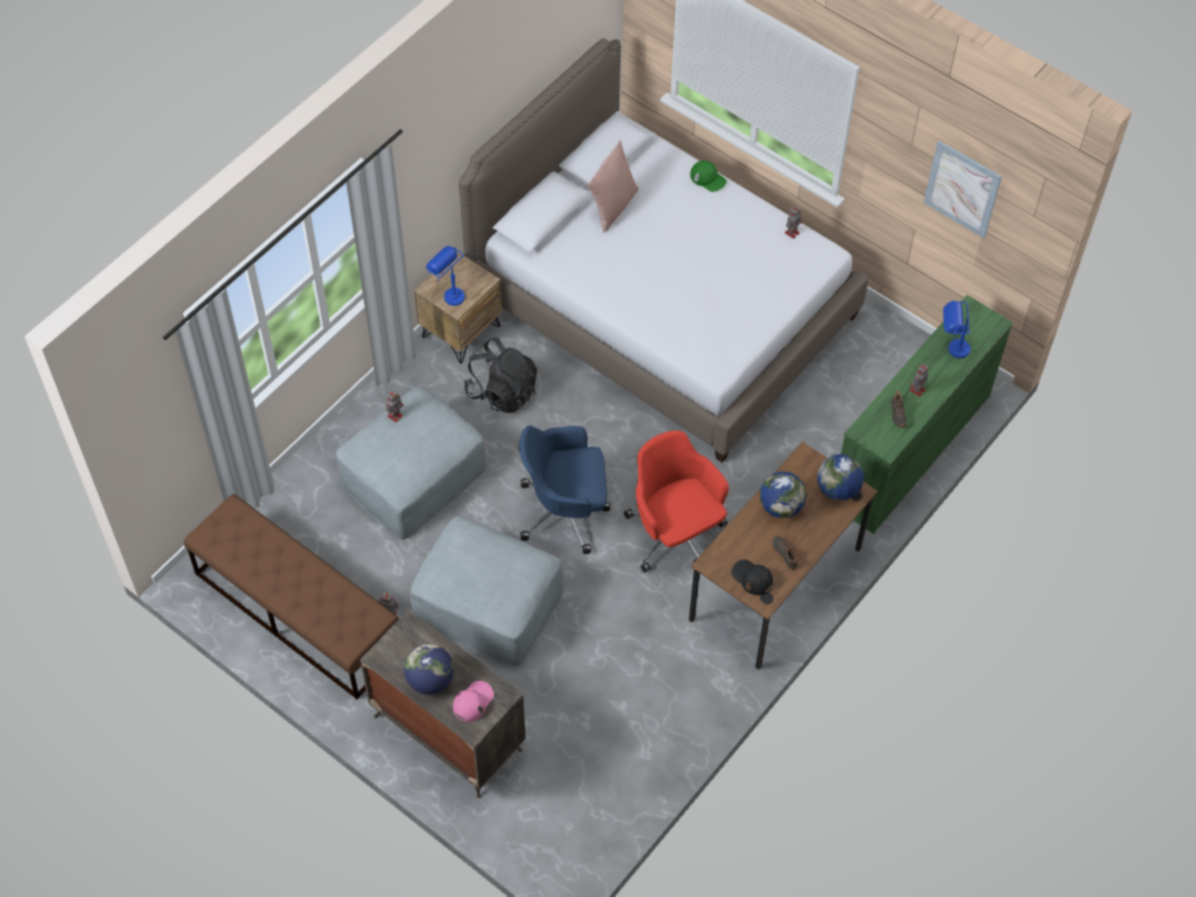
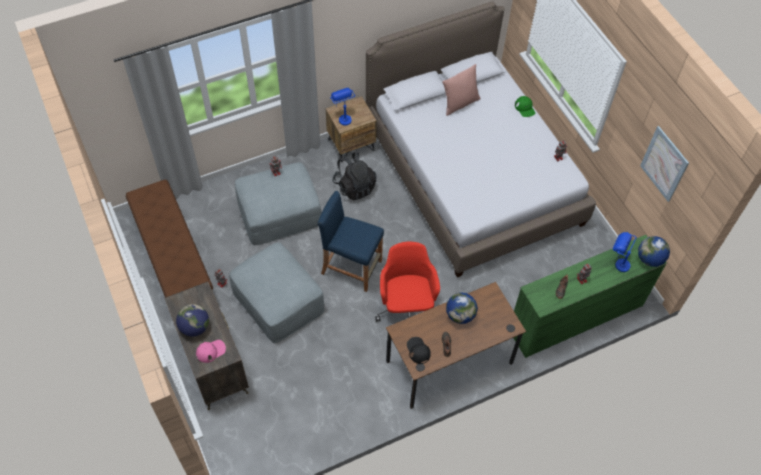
camera: 25 degrees right, 0 degrees up
(565, 511) = (351, 267): blue office chair -> blue stool
(838, 489) = (501, 320): globe -> globe (649, 259)

